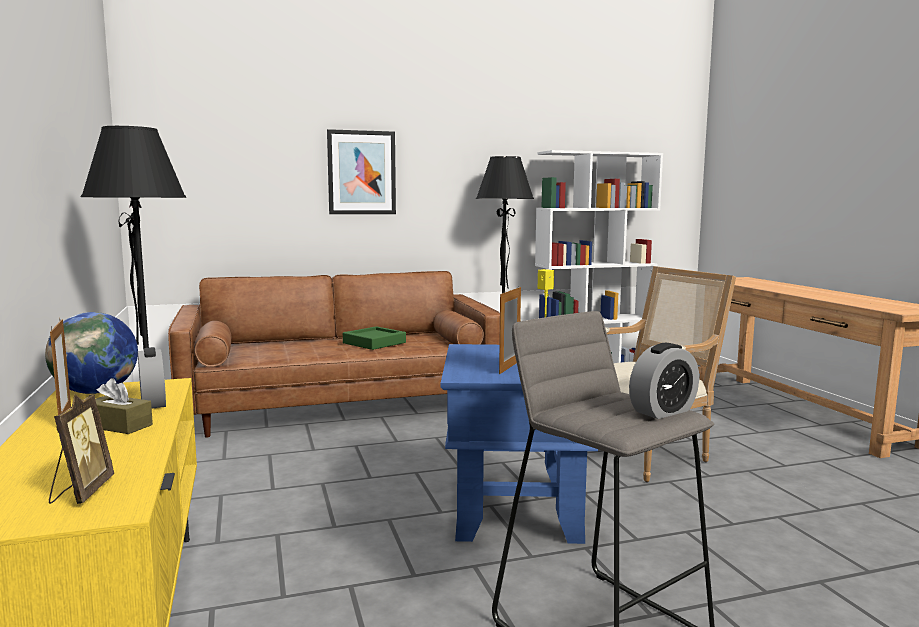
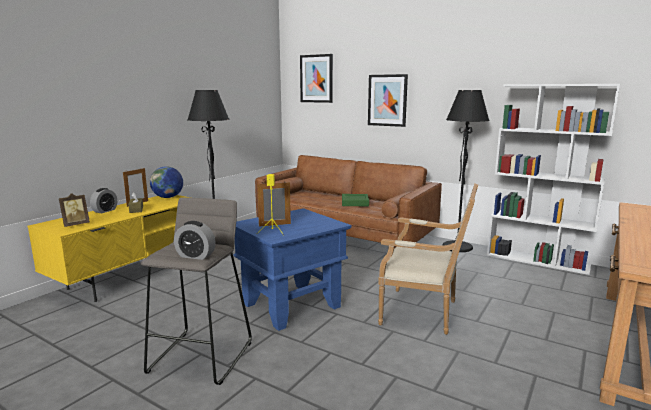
camera: 50 degrees right, 5 degrees up
(153, 403) = (164, 205): alarm clock -> alarm clock (105, 211)
(211, 131) = (316, 78): none -> picture

